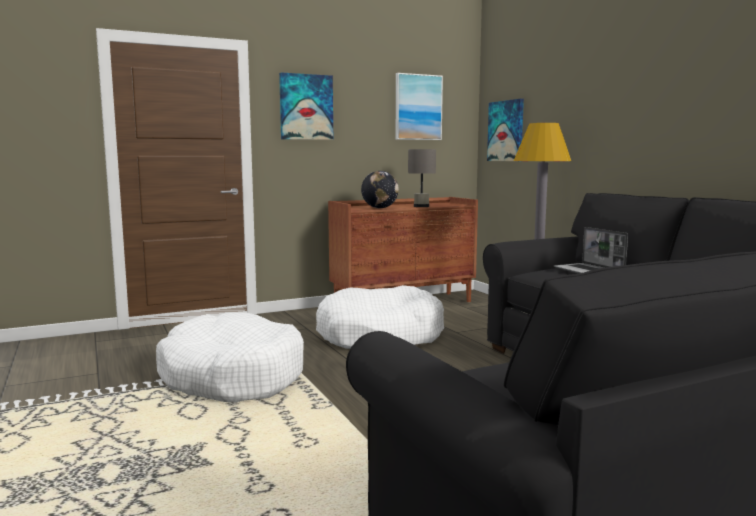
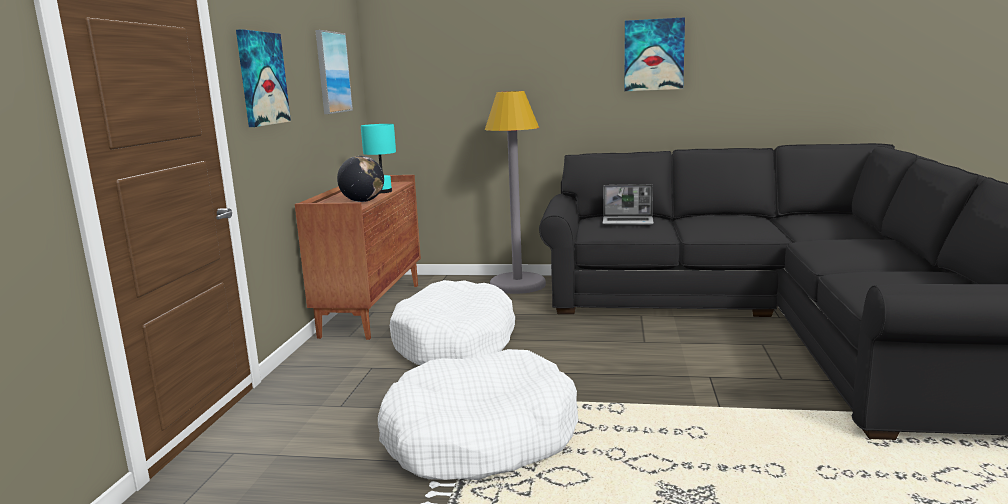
camera: 55 degrees left, 5 degrees up
(421, 206) = (383, 191): grey table lamp -> turquoise table lamp
(506, 131) = (416, 97): picture -> picture (653, 55)

